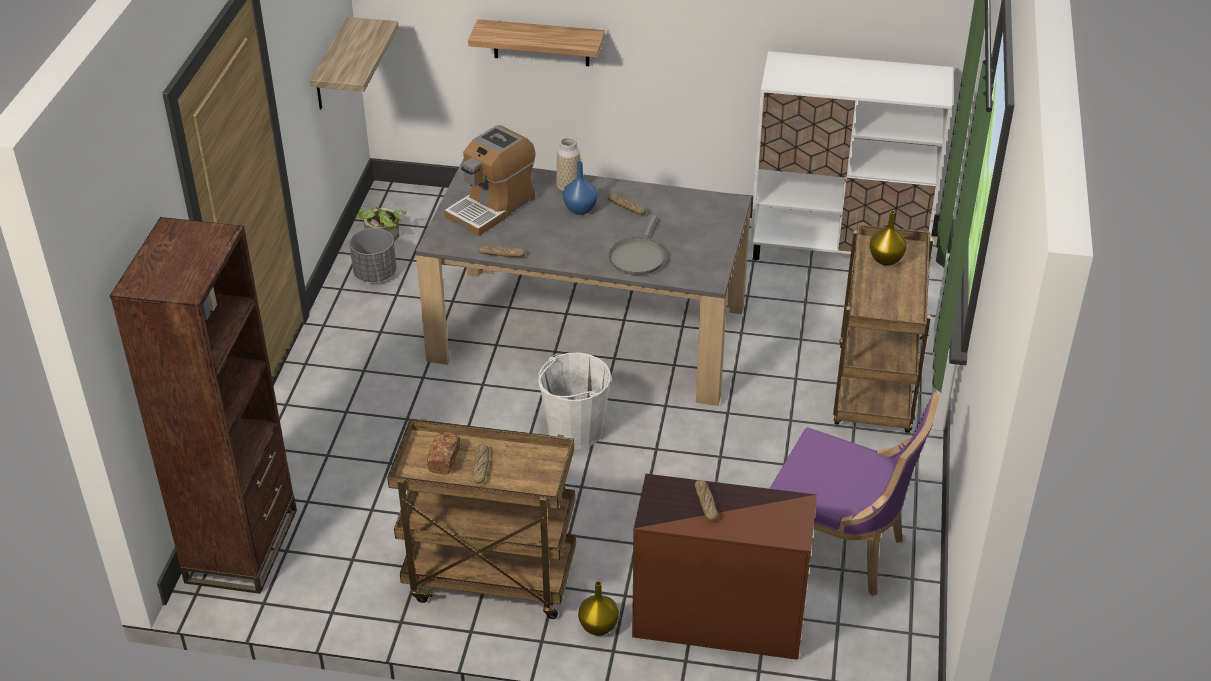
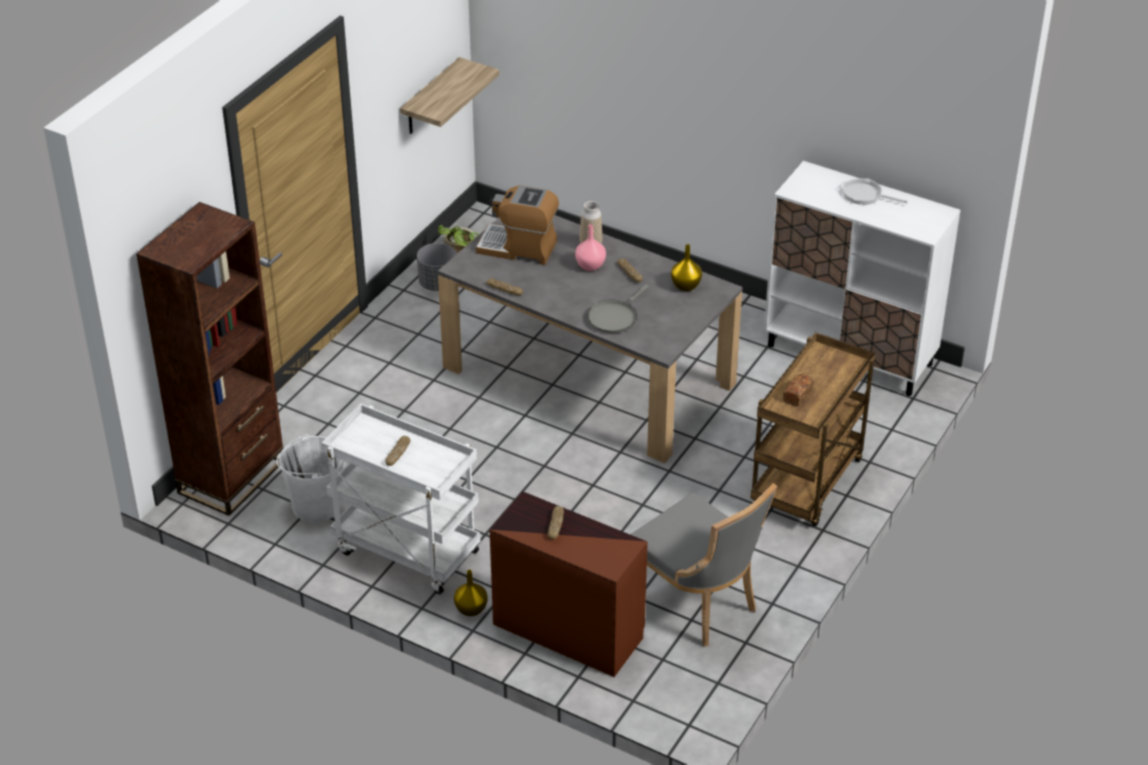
camera: 20 degrees right, 0 degrees up
(444, 459) = (373, 441): bread -> bread (797, 395)
(489, 580) = (405, 552): brown cart -> white cart
(492, 207) = (518, 247): coffee machine -> coffee machine turned 45 degrees clockwise
(541, 43) = (618, 112): shelf -> none
(575, 430) = (534, 453): white bucket -> white bucket (316, 505)
(579, 209) = (589, 265): blue vase -> pink vase
(838, 550) = (697, 603): purple chair -> grey chair
(851, 72) = (865, 195): none -> frying pan
(885, 259) = (824, 368): yellow vase -> yellow vase (685, 286)

